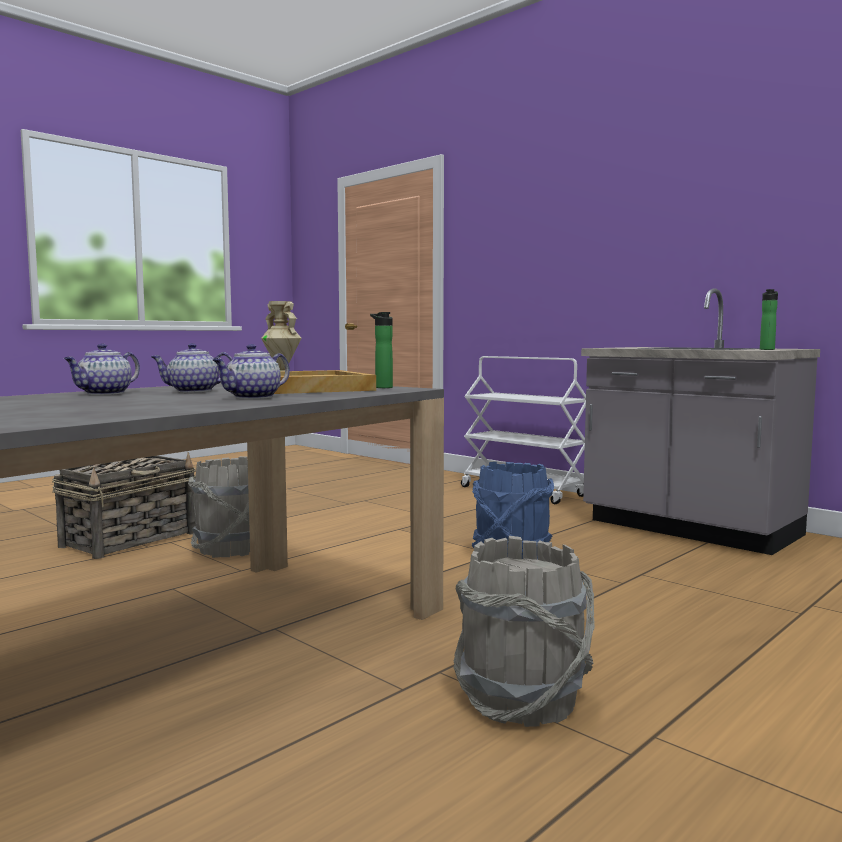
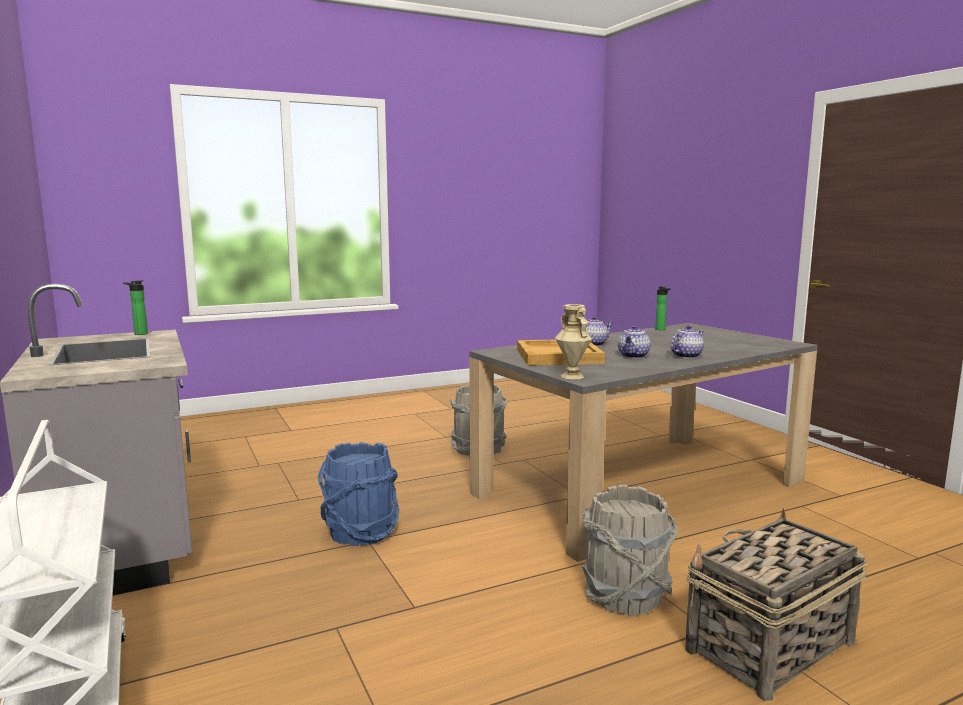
camera: 160 degrees left, 5 degrees up
(192, 391) = (633, 356): teapot -> teapot turned 105 degrees clockwise
(382, 387) = (506, 354): bottle -> bottle (661, 329)

